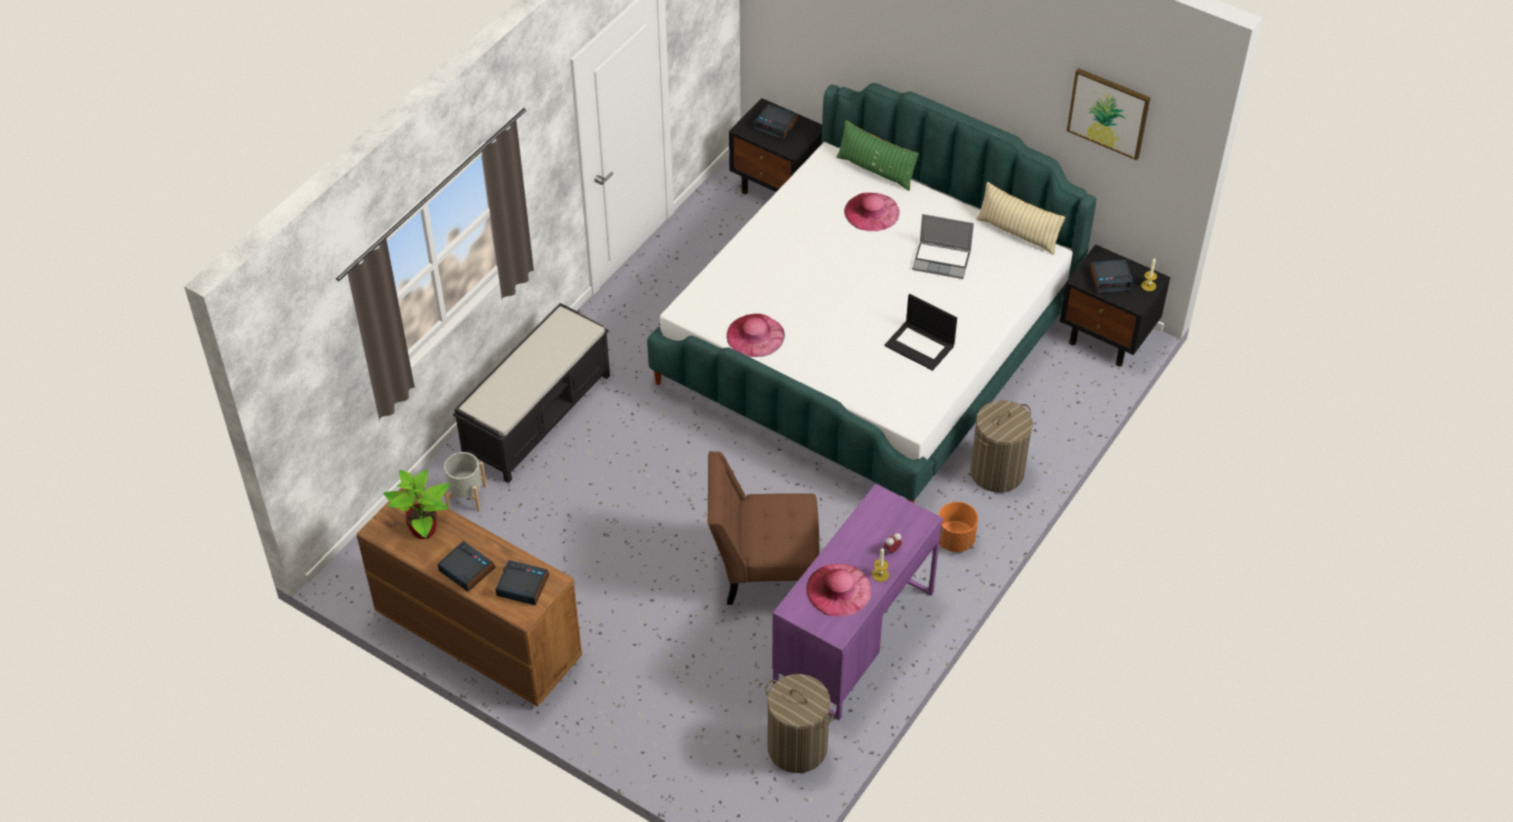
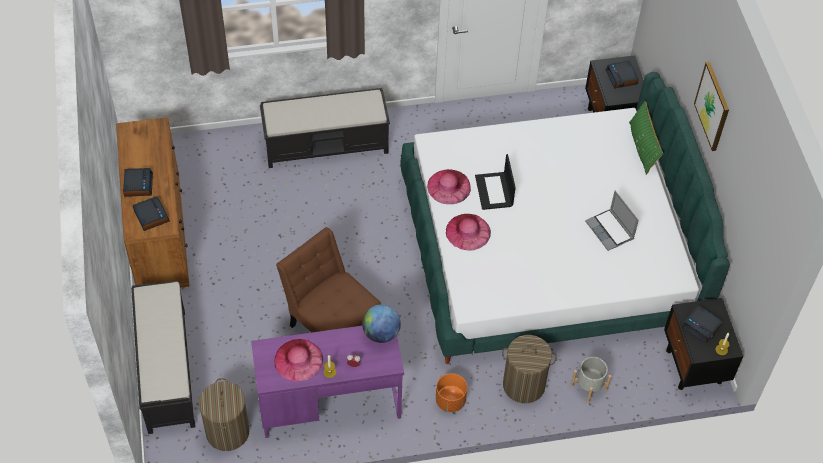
camera: 45 degrees right, 5 degrees up
(424, 530) = (146, 148): potted plant -> none
(466, 496) = (241, 157): grey planter -> grey planter (588, 387)
(663, 749) = (166, 370): none -> black bench
(871, 212) = (607, 169): pink hat -> pink hat (468, 232)
(879, 503) = (381, 333): none -> globe
(920, 345) = (531, 268): laptop -> laptop (494, 191)
(1017, 233) = (678, 251): beige pillow -> none
(1108, 113) = (754, 209): picture -> picture (712, 106)

